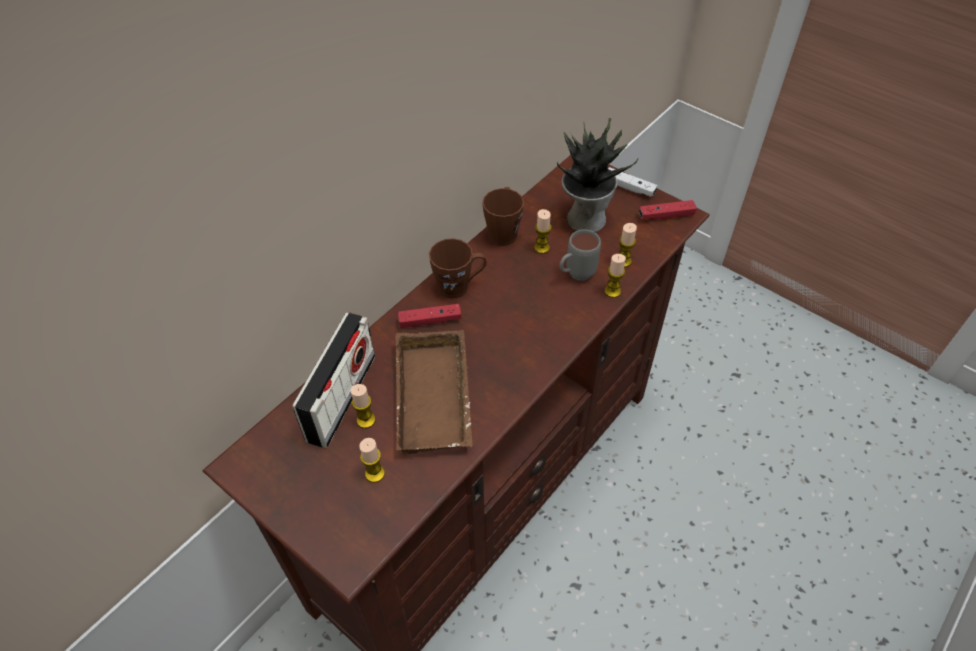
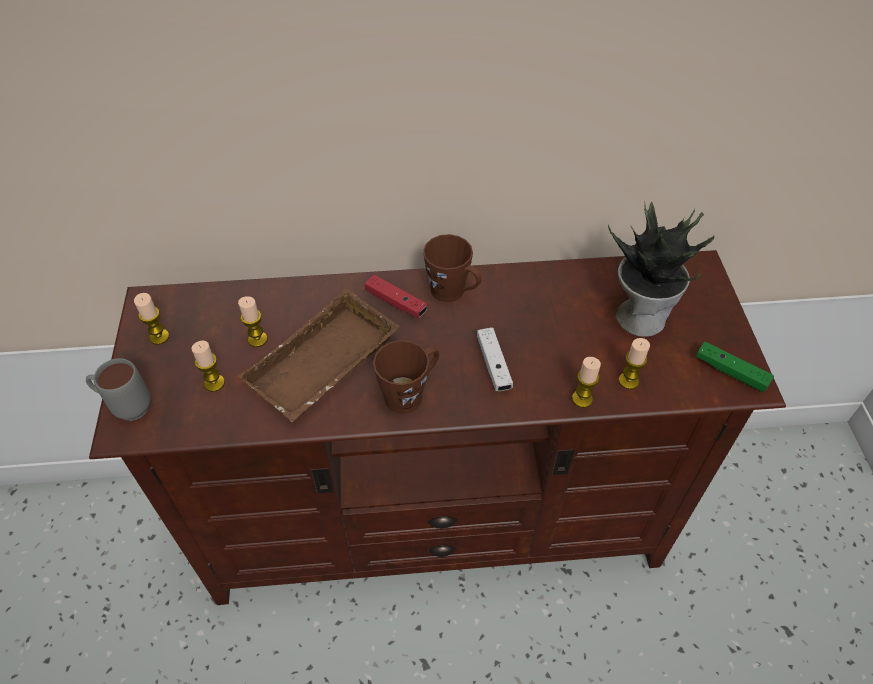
camera: 45 degrees right, 0 degrees up
(341, 398) = (263, 309): radio -> none
(503, 231) = (548, 274): brown mug -> brown mug (410, 393)
(541, 248) = (564, 312): candle -> candle (159, 337)
(575, 275) = (564, 359): grey mug -> grey mug (126, 407)
(629, 187) = (723, 319): white game controller -> white game controller (493, 365)
(666, 215) = (730, 372): red game controller -> green game controller

